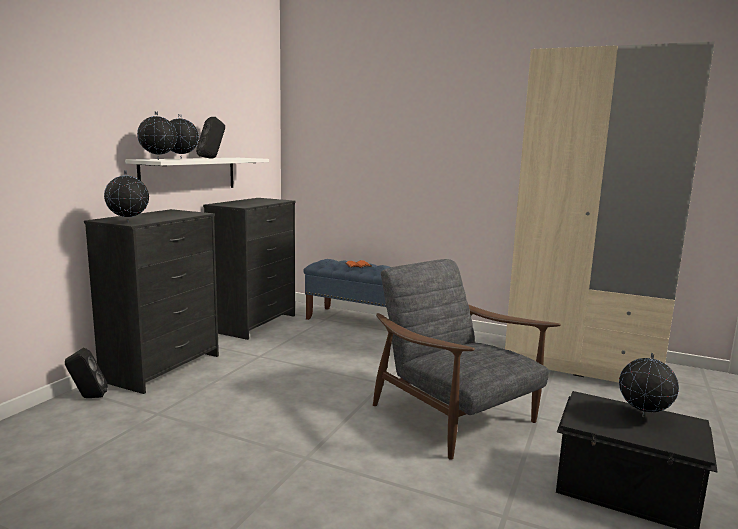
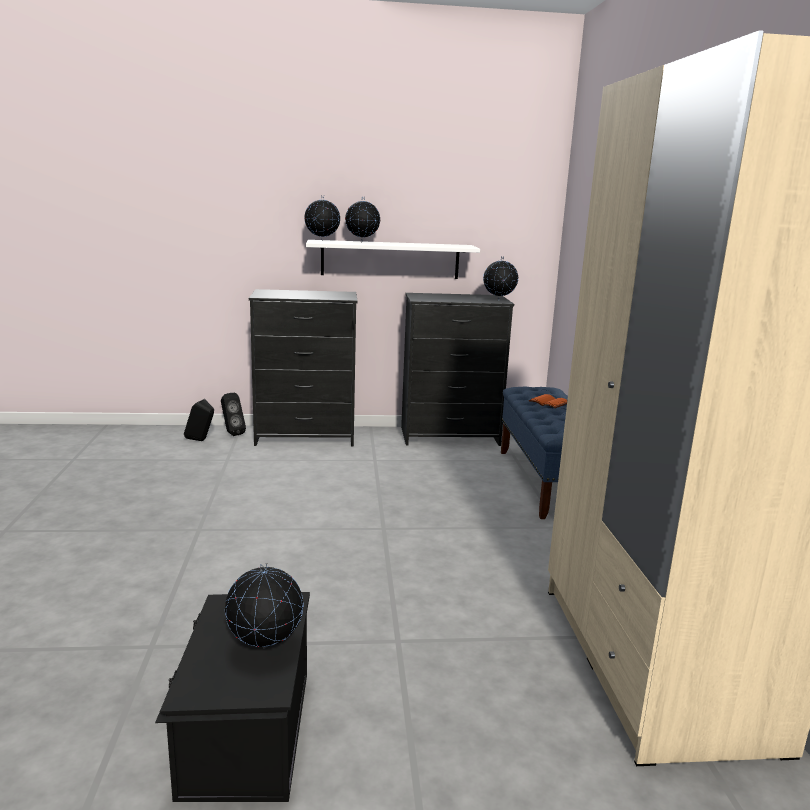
camera: 60 degrees right, 5 degrees up
(128, 222) = (261, 295): globe -> globe (499, 300)
(212, 158) = (408, 243): black speaker -> black speaker (201, 441)
(455, 416) = (344, 584): grey armchair -> none

